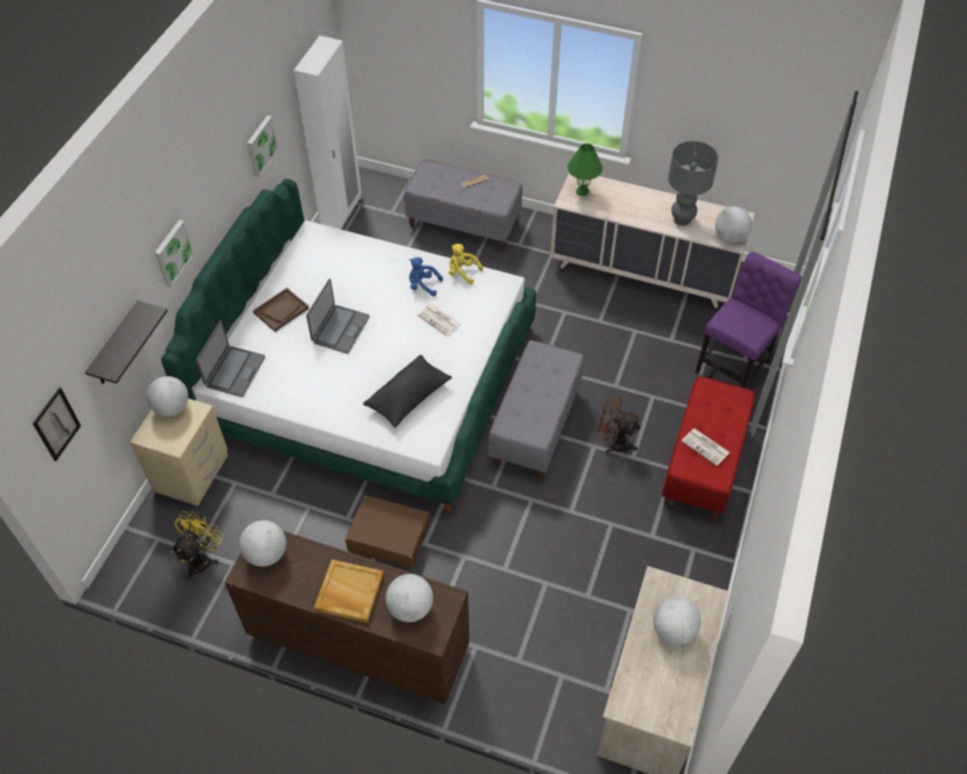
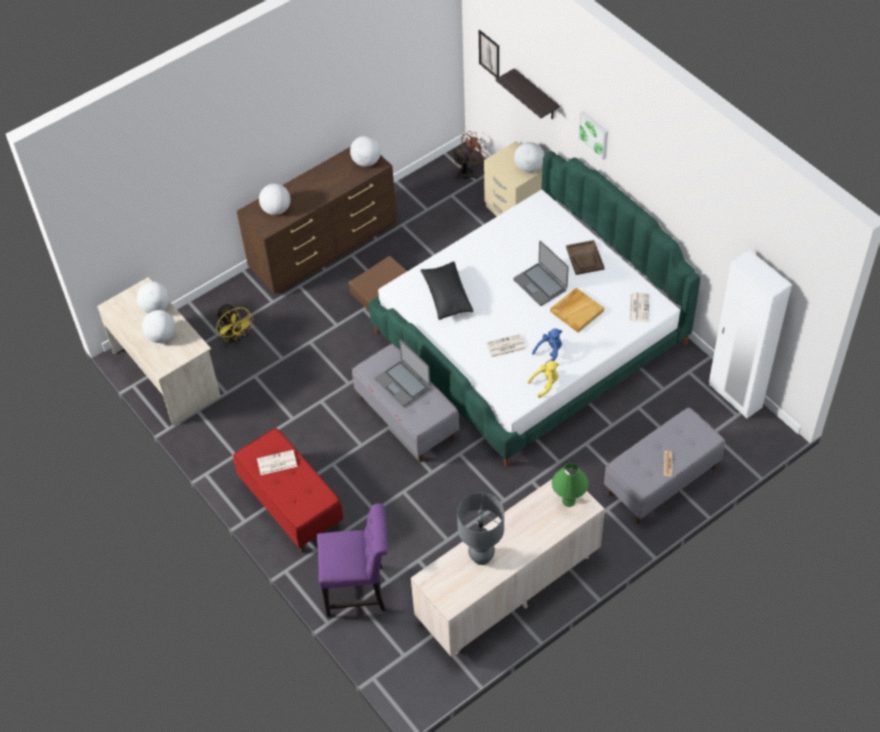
camera: 125 degrees right, 0 degrees up
(202, 558) = (443, 196): yellow fan -> yellow fan (236, 339)
(234, 371) = (543, 214): laptop -> laptop (403, 383)
(260, 145) = (696, 228): picture -> none
(321, 247) = (639, 307): none -> newspaper
(348, 592) = (310, 187): beige tray -> beige tray (576, 311)
(614, 442) = (355, 459): brown fan -> brown fan (469, 172)
(730, 237) = (434, 579): globe -> globe (156, 307)
(735, 364) = (359, 591): purple chair -> purple chair turned 75 degrees counterclockwise

